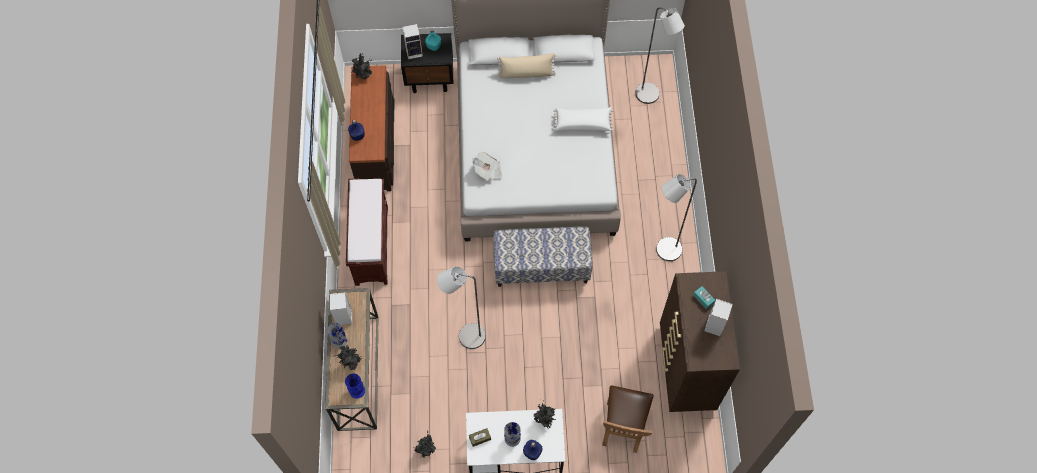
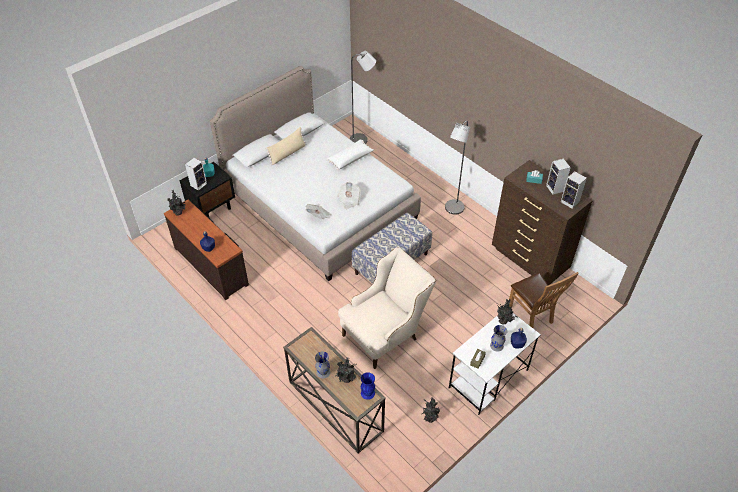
camera: 40 degrees left, 15 degrees down
(344, 317) = (311, 356): speaker -> speaker (570, 202)
(371, 245) = (266, 324): brown bench -> none
(466, 336) = (385, 333): grey floor lamp -> beige armchair
(534, 174) = (349, 200): none -> newspaper

